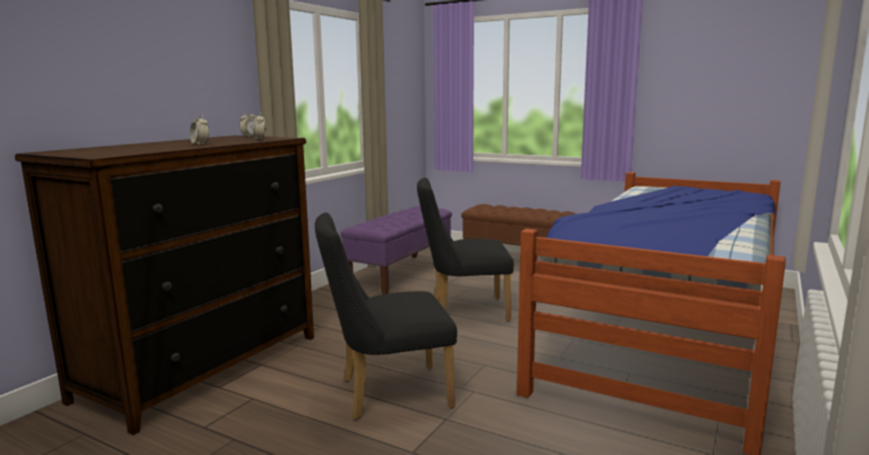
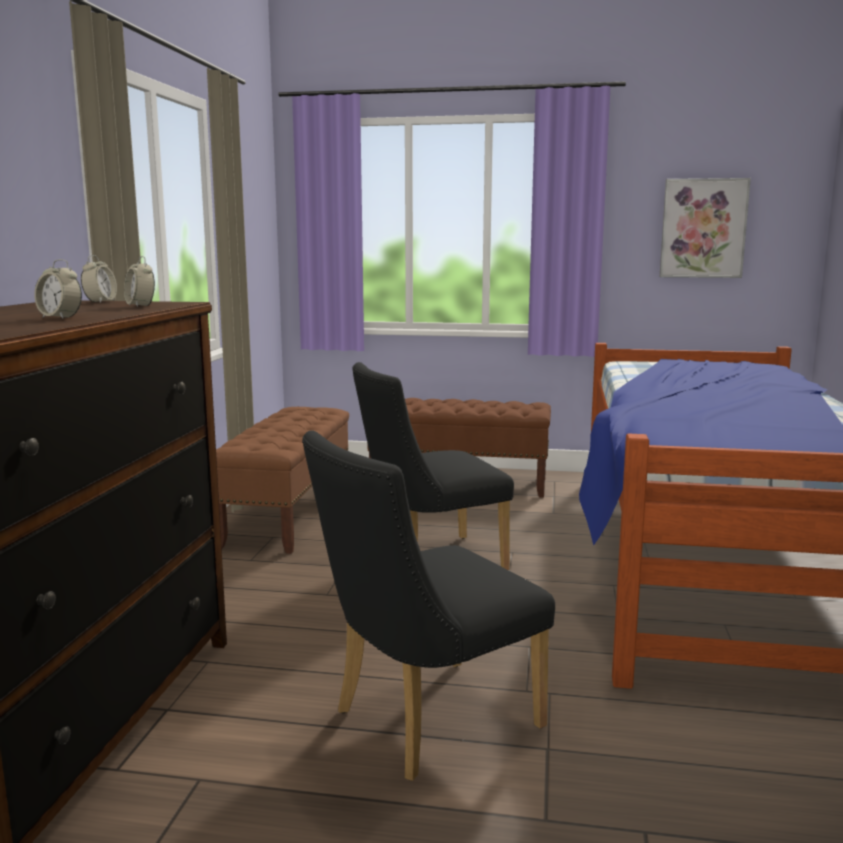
camera: 20 degrees left, 0 degrees up
(401, 274) = (288, 515): purple bench -> brown bench
(717, 88) = (703, 228): none -> picture

